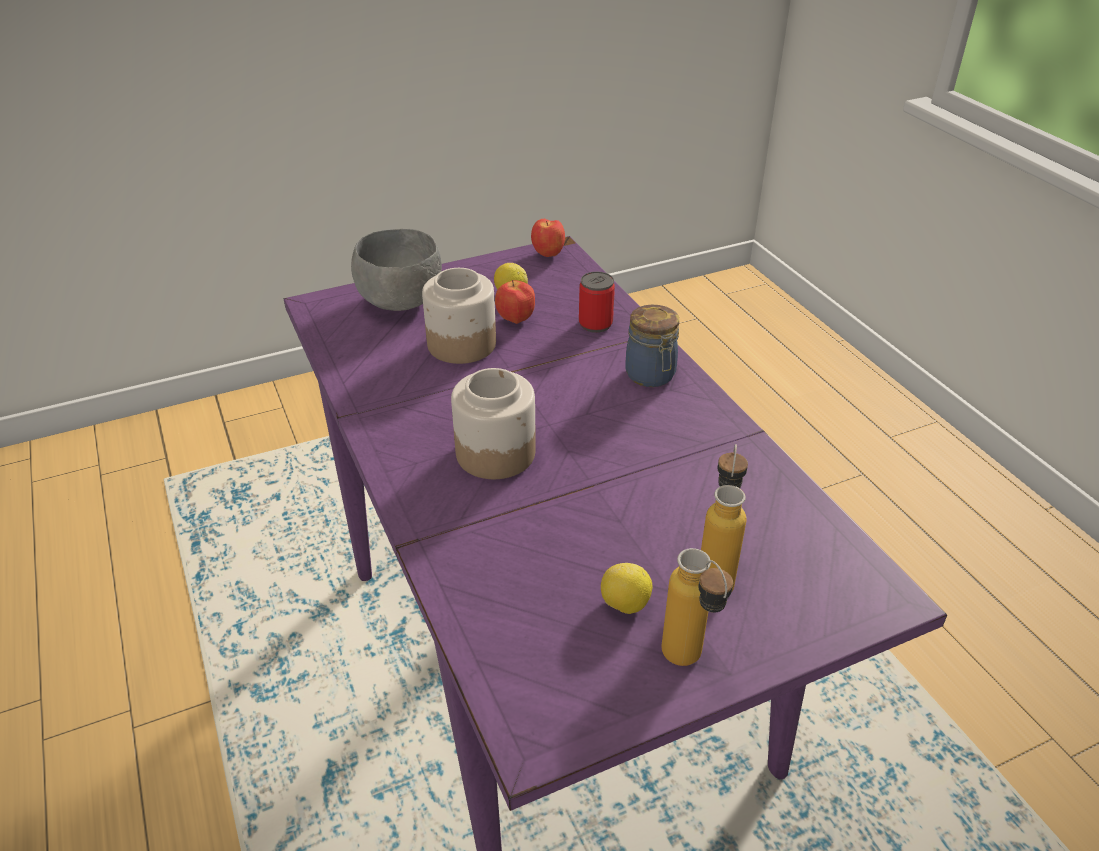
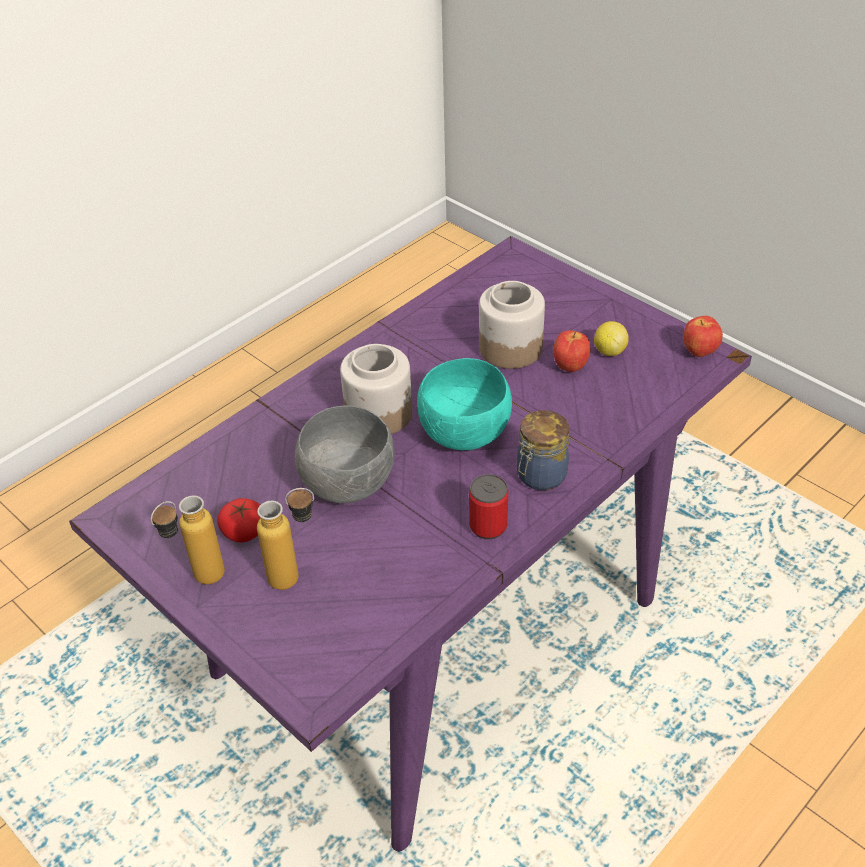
camera: 70 degrees right, 5 degrees up
(401, 301) = (550, 294): grey bowl -> grey bowl (350, 484)
(569, 403) = (466, 435): none -> turquoise bowl
(595, 324) = (599, 418): can -> can (488, 526)
(624, 604) = (244, 531): lemon -> tomato

